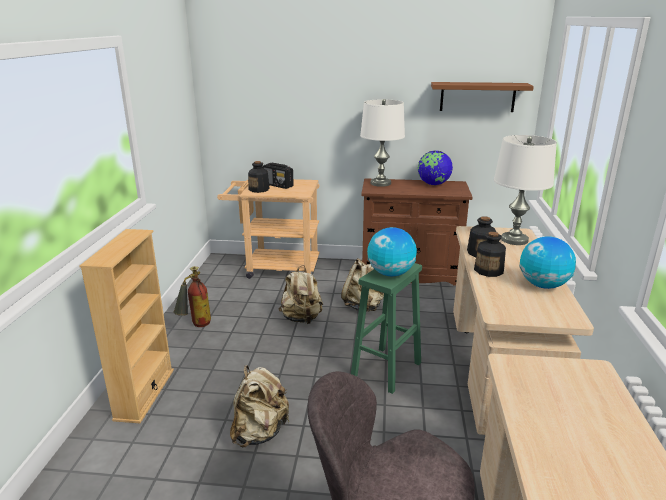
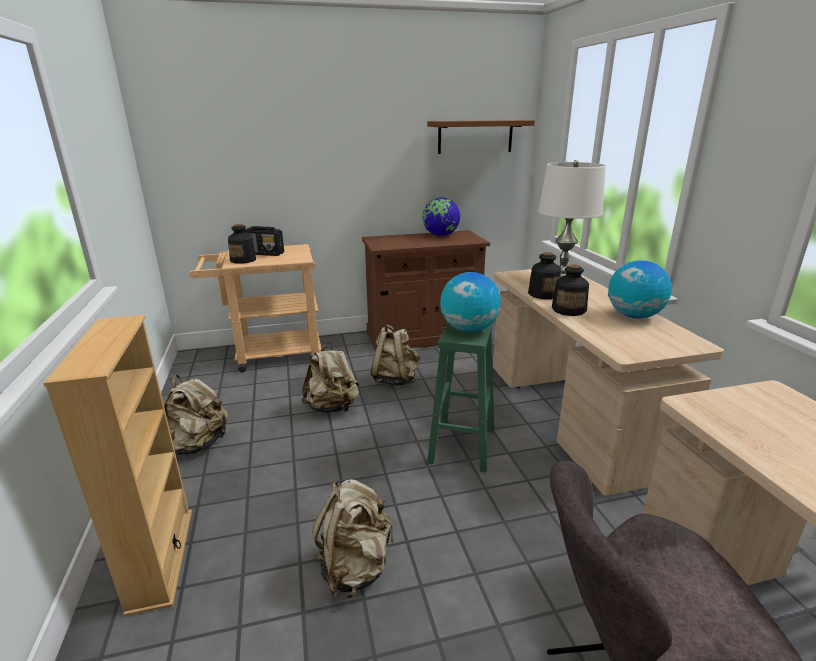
camera: 20 degrees left, 0 degrees up
(195, 326) = (198, 445): fire extinguisher -> beige backpack
(380, 183) = (384, 240): white table lamp -> none

